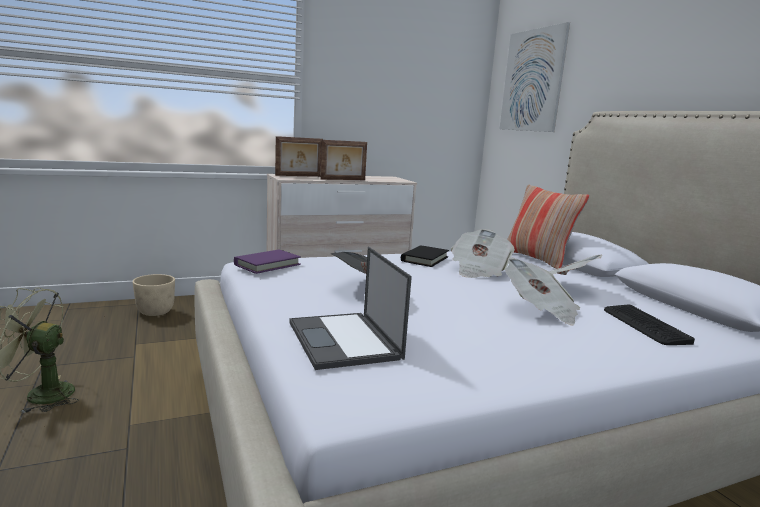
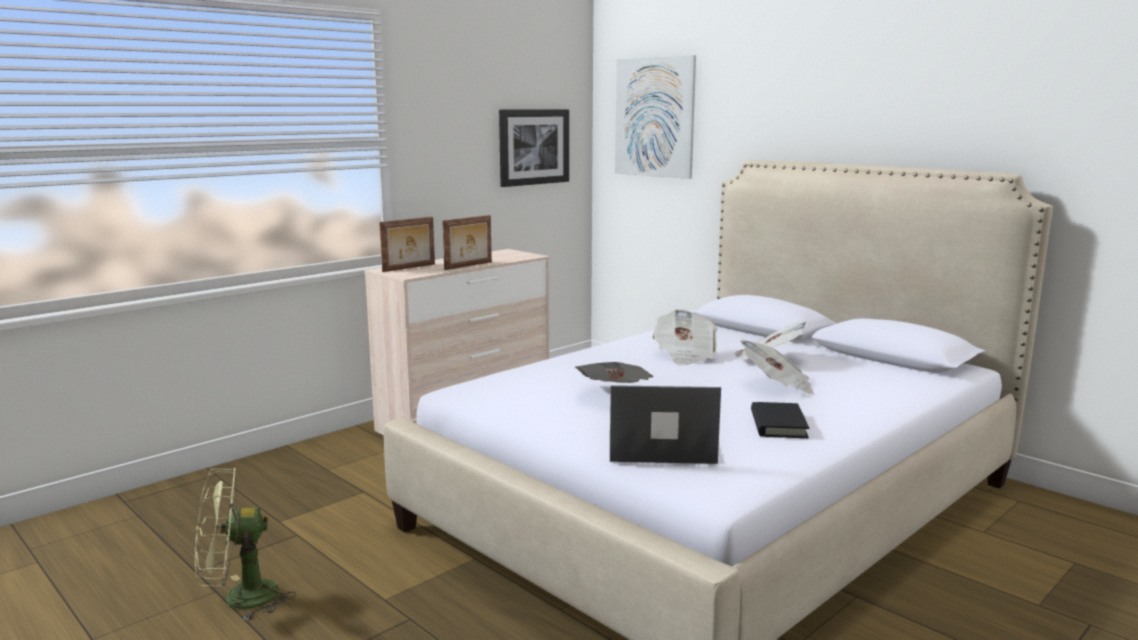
camera: 20 degrees left, 0 degrees up
(156, 312) = (254, 480): beige planter -> none
(267, 264) = (481, 389): purple book -> none
(344, 341) = (659, 447): laptop -> laptop turned 135 degrees clockwise
(424, 259) = (620, 351): black book -> black book (778, 424)
(432, 101) = (533, 147): none -> picture
(537, 259) = (721, 331): pillow -> none
(644, 325) = (865, 383): keyboard -> none

